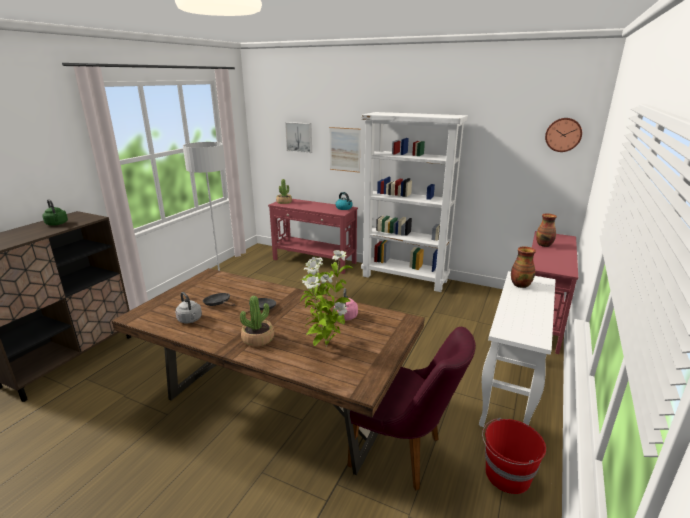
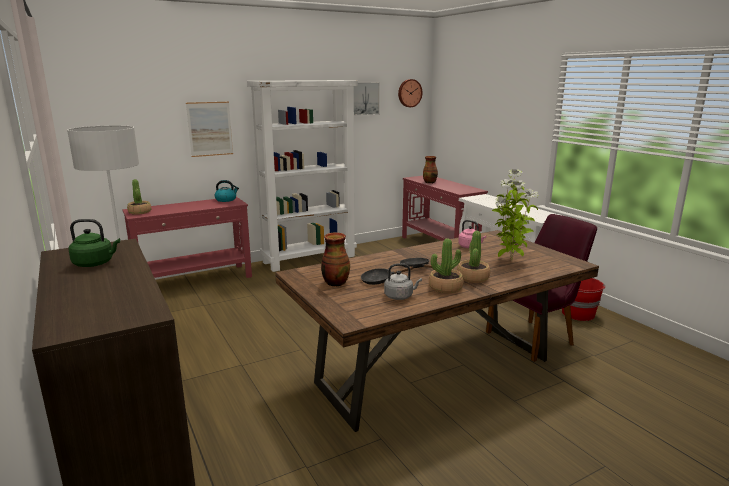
camera: 55 degrees left, 5 degrees down
(223, 332) = (445, 287): none -> potted plant
(299, 137) = (139, 120): picture -> picture (364, 98)
(520, 284) = (483, 201): vase -> vase (335, 283)

